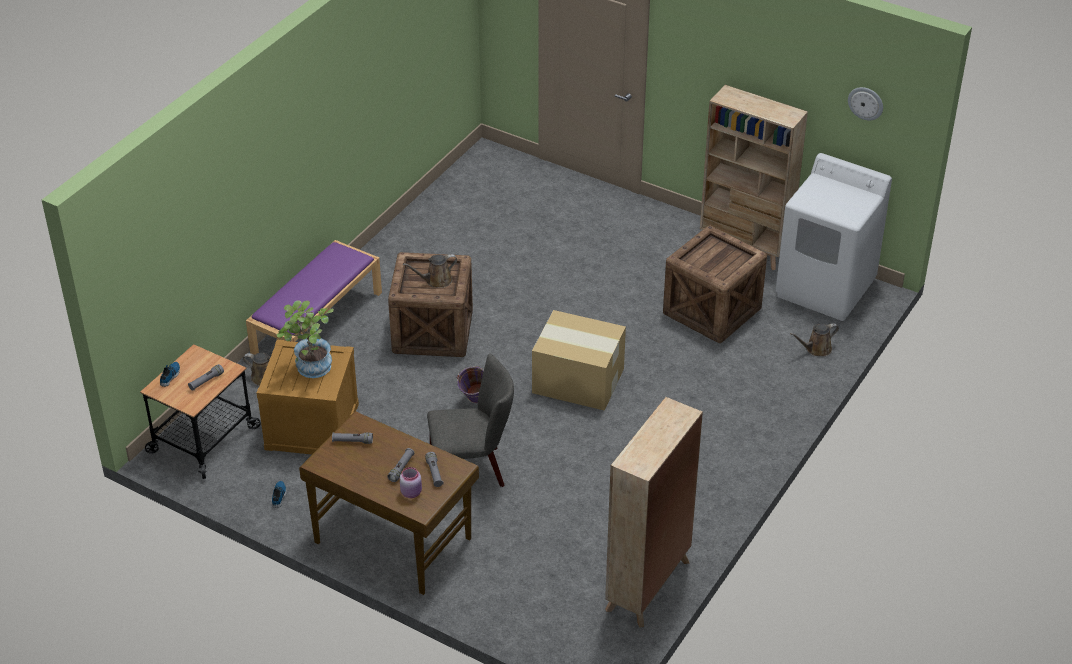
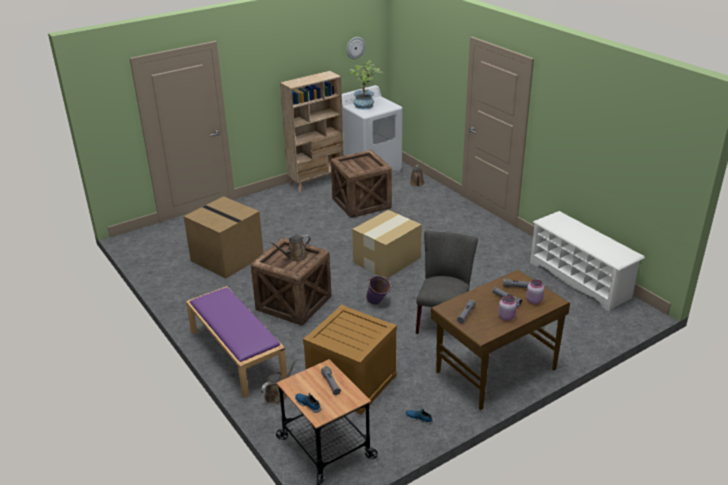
camera: 65 degrees left, 10 degrees down
(310, 369) = (350, 330): potted plant -> potted plant (365, 107)
(364, 476) = (506, 317): none -> pink jar
(436, 281) = (295, 257): brown watering can -> brown watering can turned 60 degrees clockwise
(493, 243) = (226, 258): none -> cardboard box
(647, 586) = (580, 280): beige bookcase -> white shoe rack

